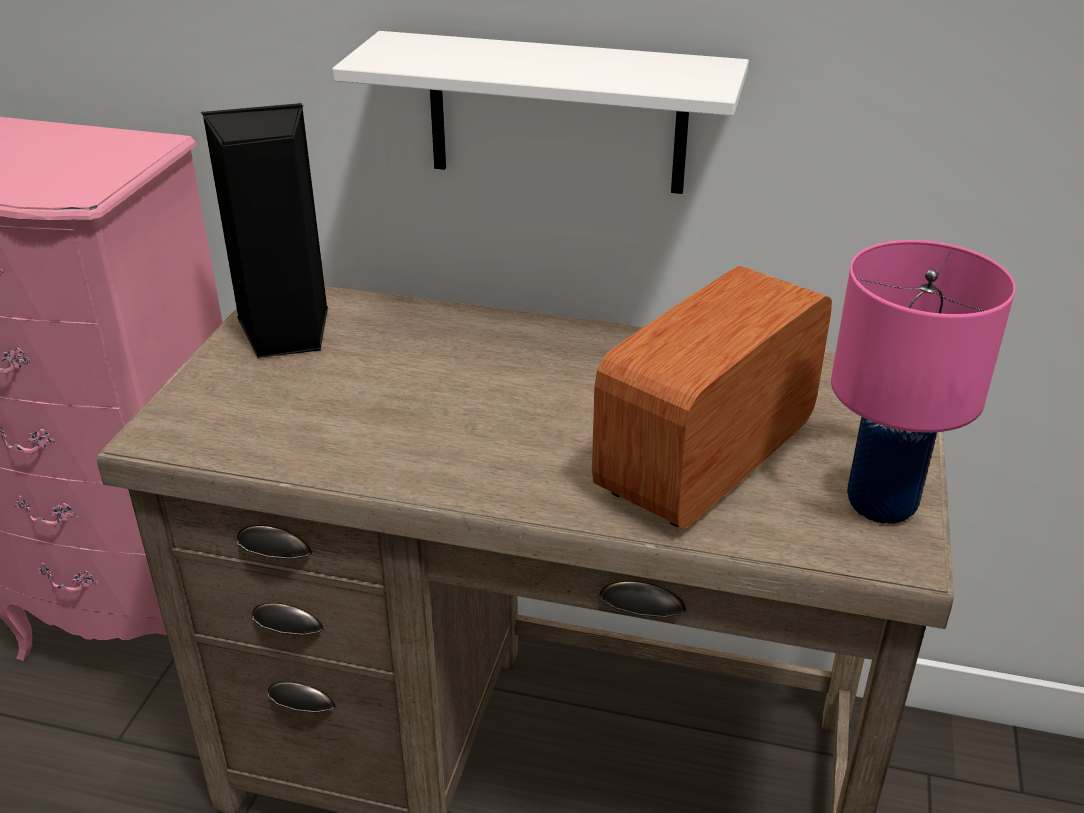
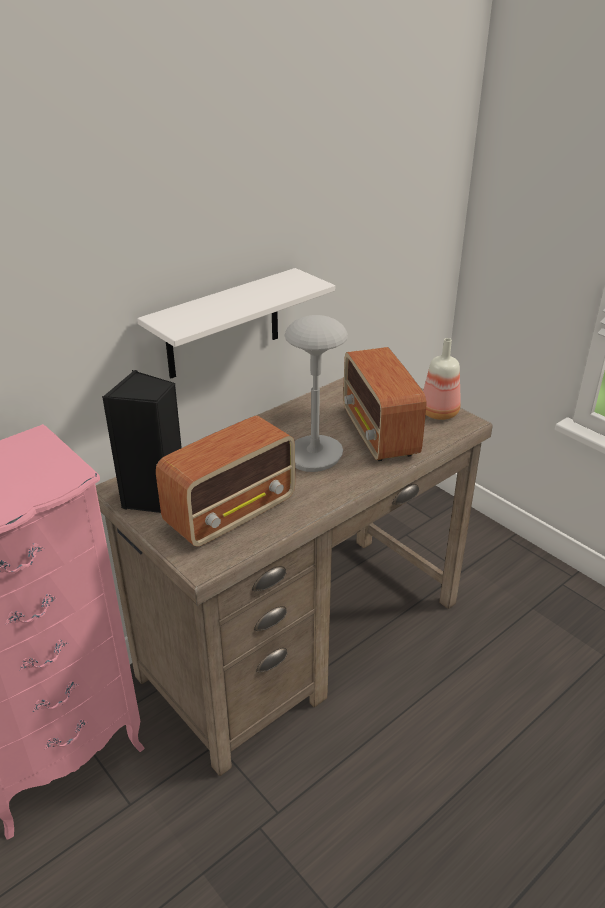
camera: 55 degrees left, 0 degrees up
(308, 407) = (232, 512): none -> radio
(548, 419) = (314, 455): none -> grey table lamp
(881, 508) = (440, 413): pink table lamp -> bottle

